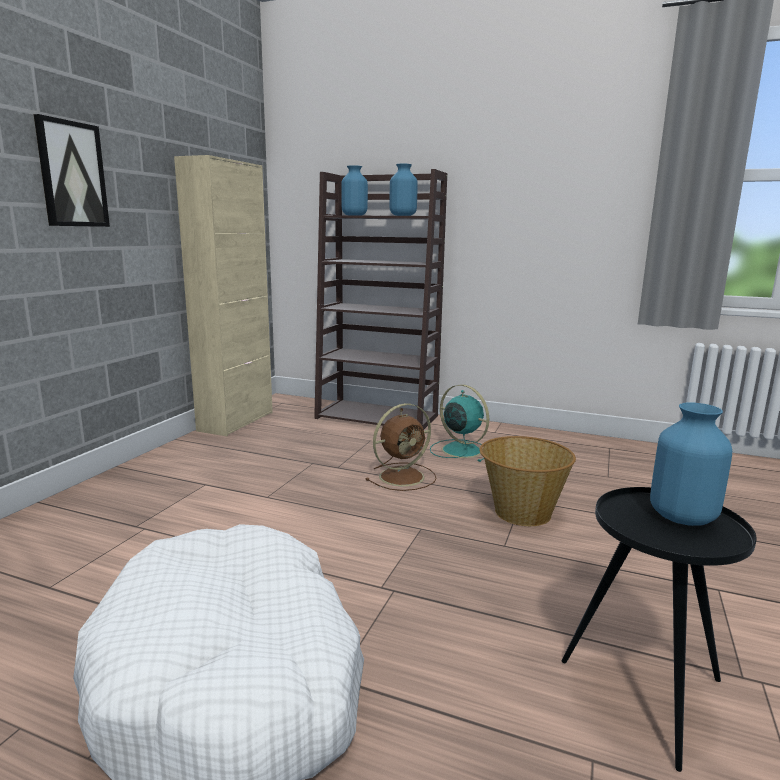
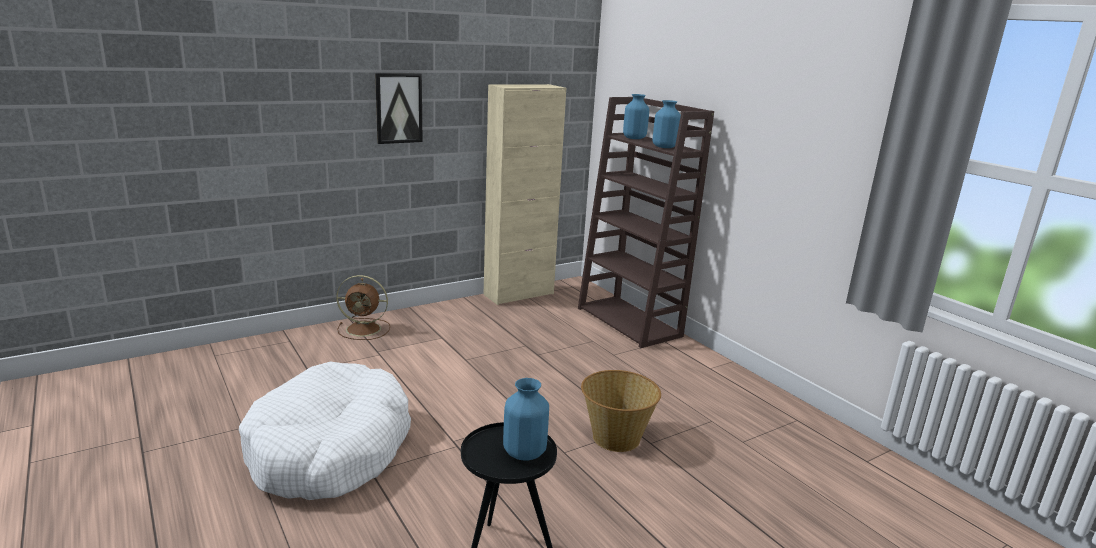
camera: 35 degrees right, 5 degrees up
(403, 476) = (573, 378): brown fan -> brown fan (365, 329)
(460, 450) = (651, 373): turquoise fan -> none

